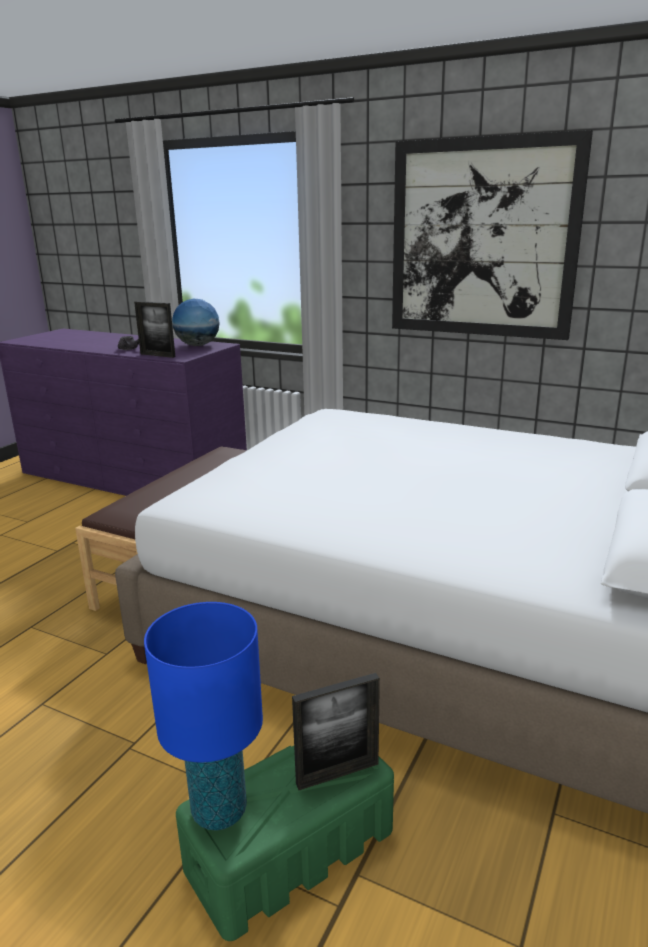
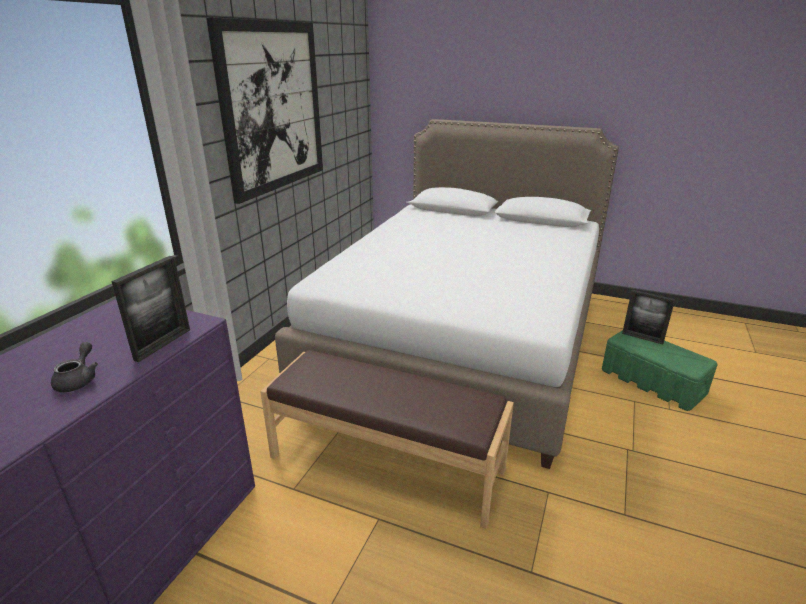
camera: 95 degrees left, 5 degrees up
(197, 345) = (108, 322): globe -> none
(219, 810) = (689, 365): blue table lamp -> none
(337, 774) = (642, 338): picture frame -> picture frame turned 150 degrees clockwise

